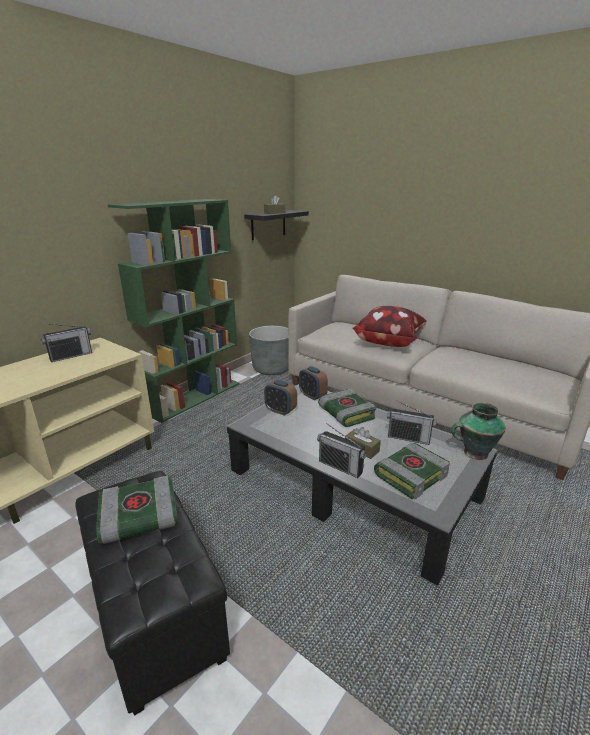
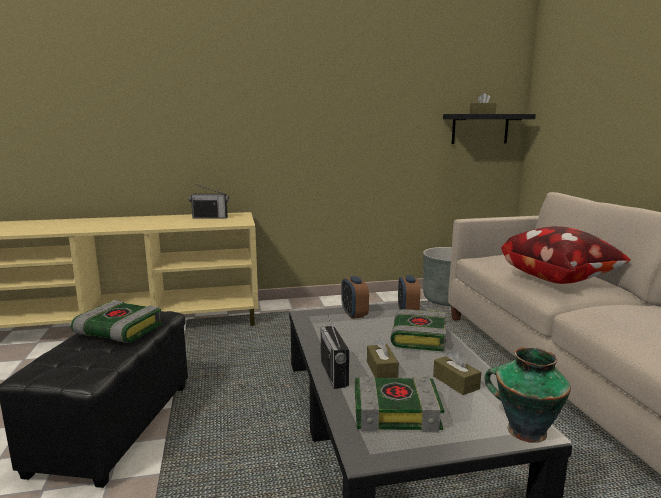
camera: 40 degrees right, 10 degrees down
(194, 397) = (338, 301): green bookcase -> none
(408, 438) = (456, 382): radio -> brown tissue box

